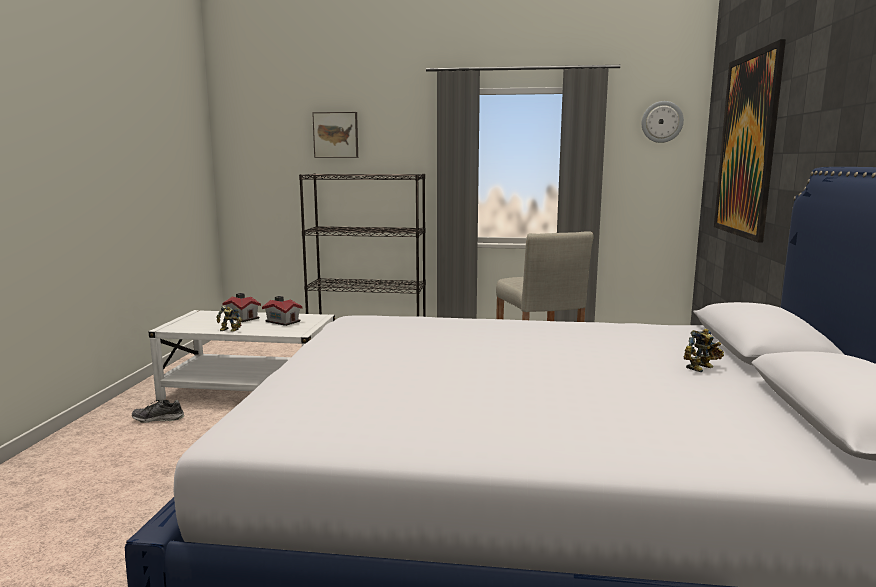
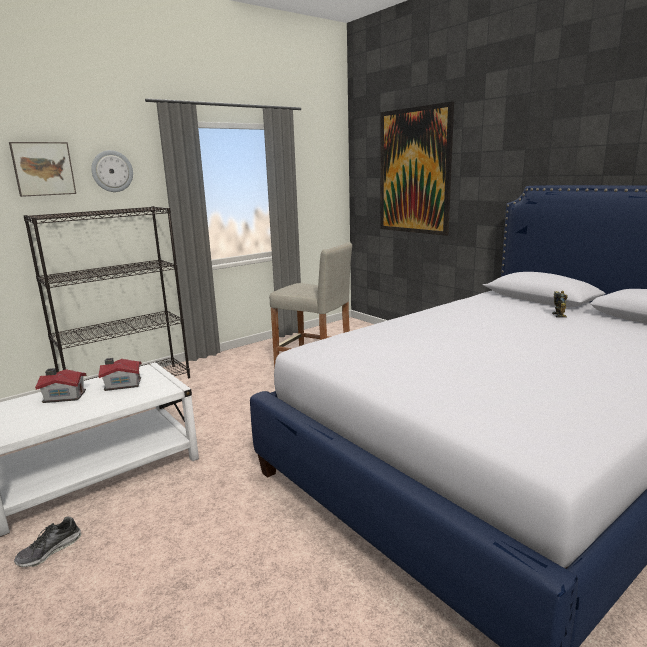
camera: 45 degrees left, 5 degrees up
(229, 330) = (89, 413): toy robot -> none
(662, 122) = (324, 153): wall clock -> wall clock (112, 171)

